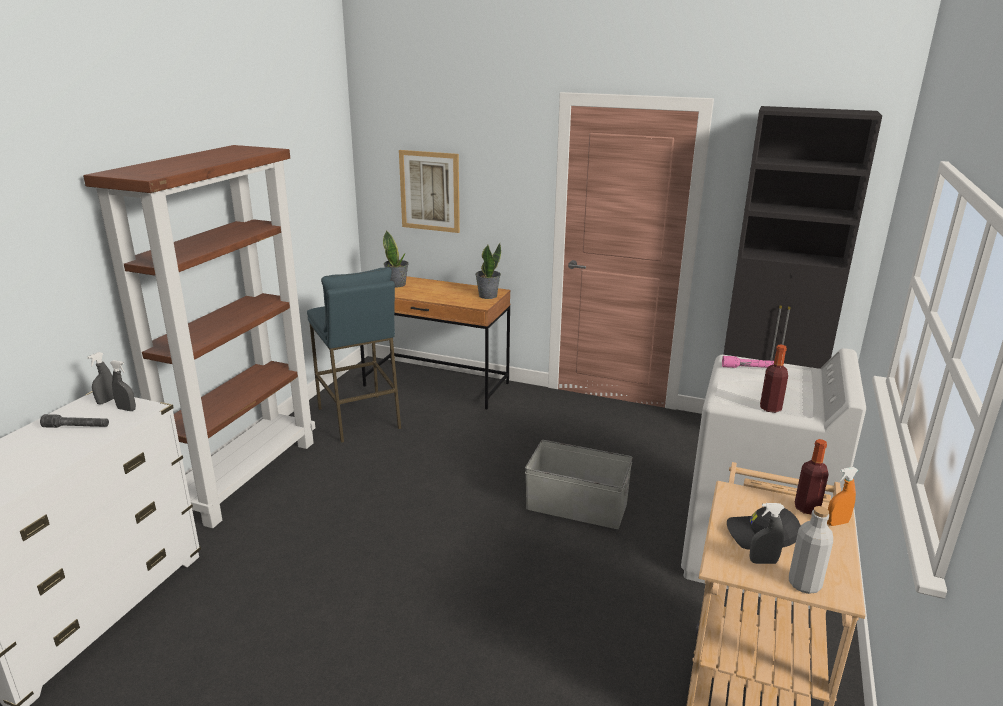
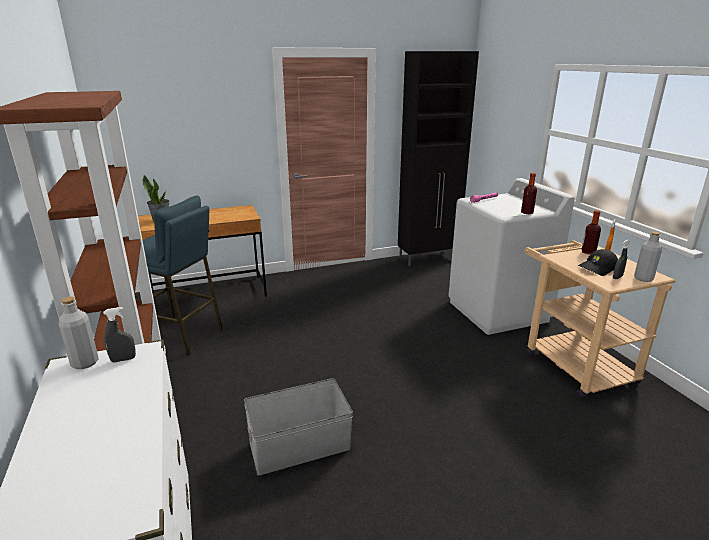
camera: 40 degrees left, 0 degrees up
(77, 427) = (99, 392): grey flashlight -> none
(106, 401) = (85, 363): grey spray bottle -> grey bottle
(430, 191) = (169, 137): picture -> none
(487, 296) = (244, 211): potted plant -> none
(576, 506) = (393, 325): grey storage box -> grey storage box (299, 446)

